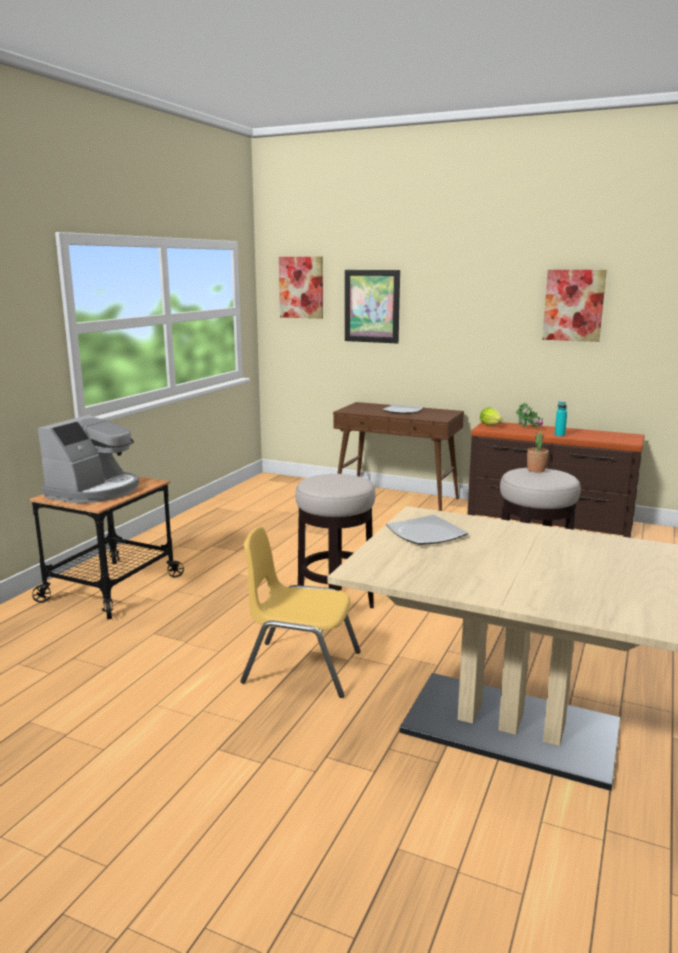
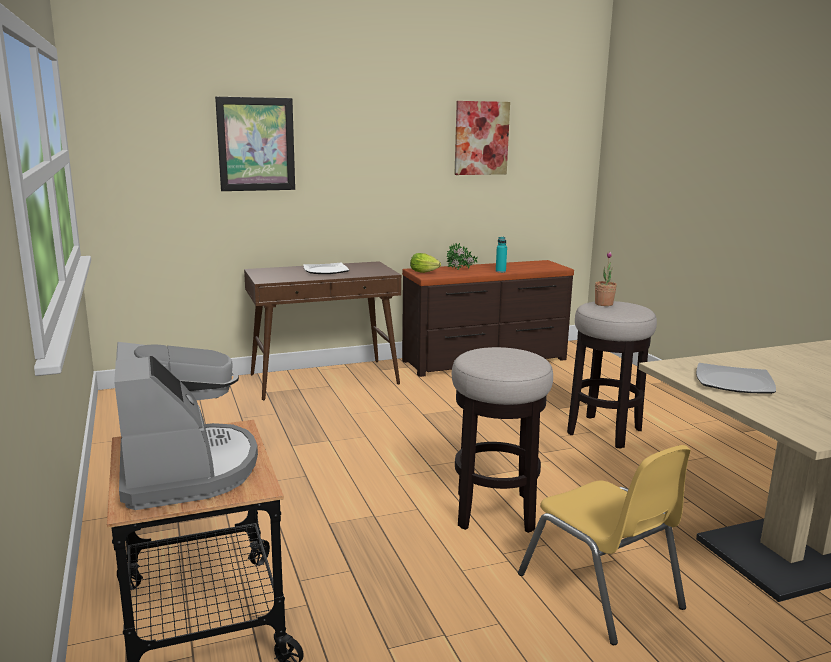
camera: 45 degrees left, 0 degrees up
(301, 287) = (147, 120): picture -> none
(301, 667) = (600, 591): yellow chair -> yellow chair turned 90 degrees counterclockwise

